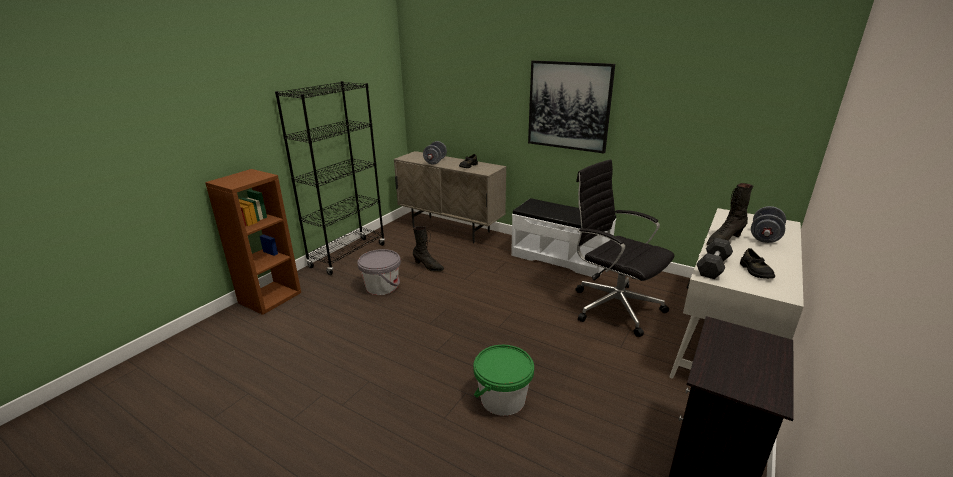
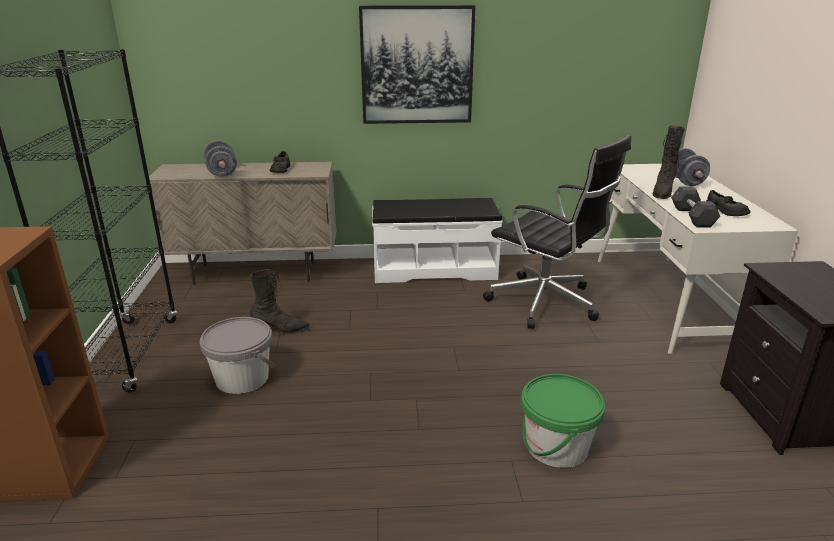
camera: 35 degrees left, 0 degrees up
(613, 306) = (546, 303): black office chair -> black office chair turned 150 degrees counterclockwise

